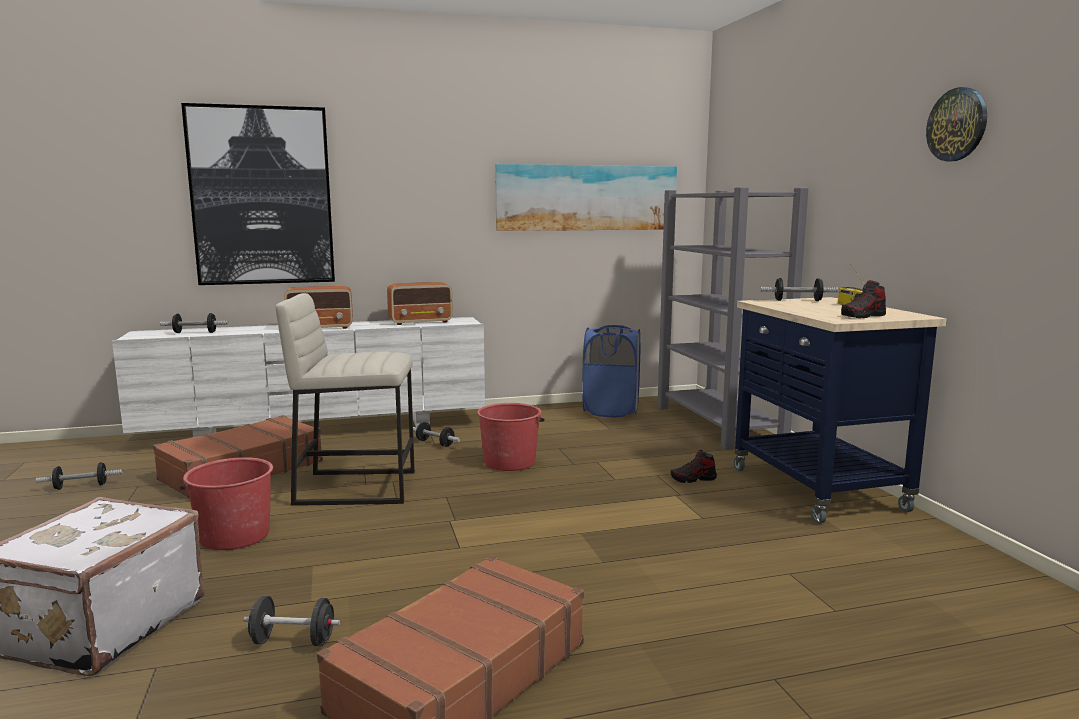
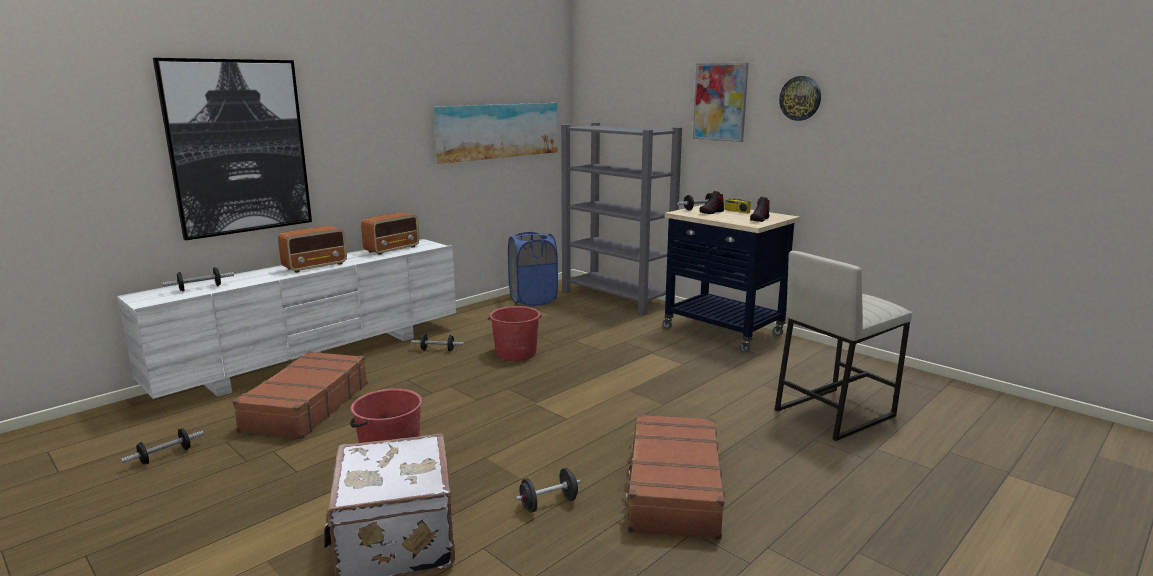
camera: 30 degrees left, 5 degrees up
(356, 487) = (428, 397): beige stool -> beige stool (834, 413)
(693, 479) = (648, 340): shoe -> shoe (711, 212)
(854, 145) = (720, 102): none -> picture

